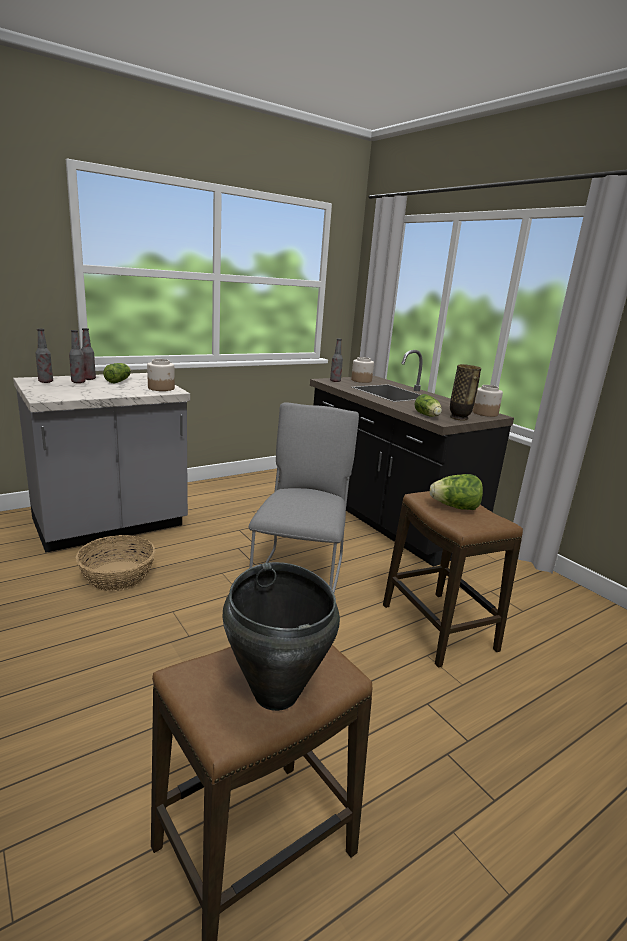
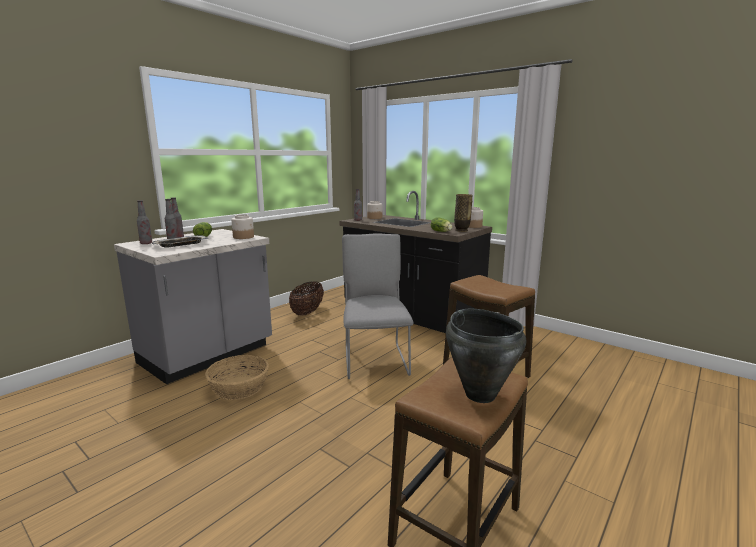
camera: 15 degrees left, 5 degrees down
(78, 389) = (180, 245): none -> tray
(257, 491) = (307, 312): none -> basket
(454, 507) = (487, 285): lettuce -> none

